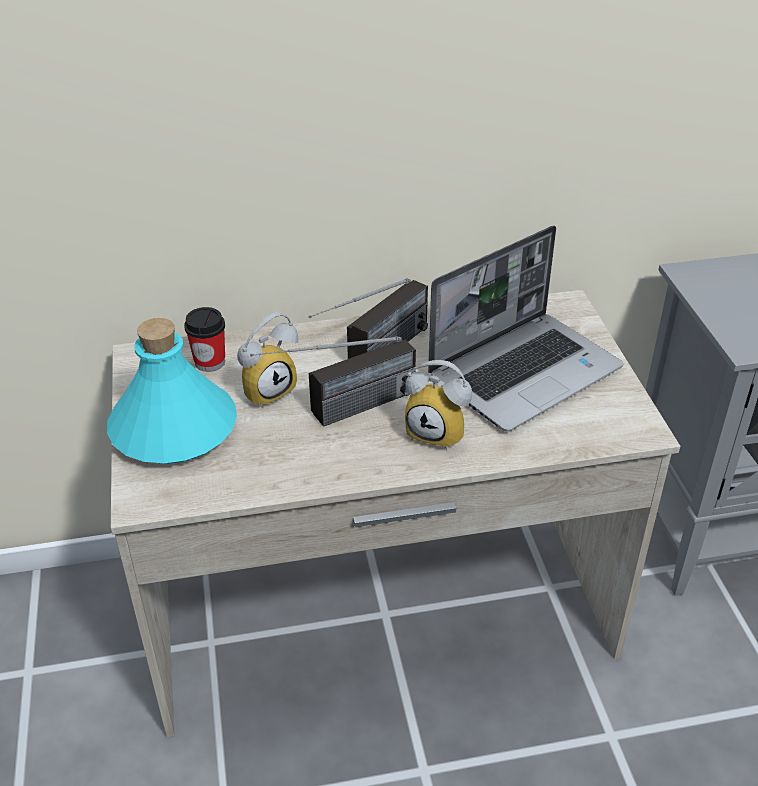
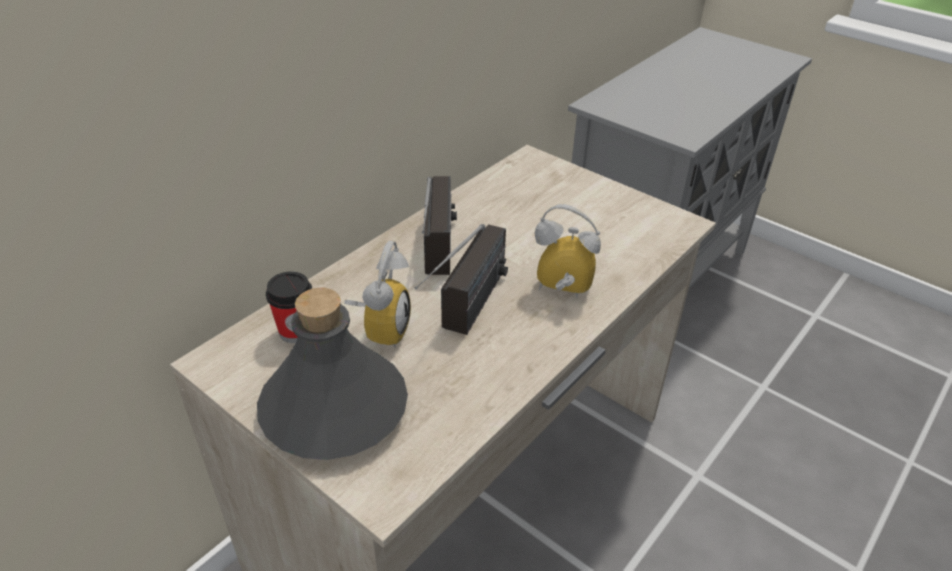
camera: 40 degrees left, 0 degrees up
(174, 430) = (335, 410): turquoise bottle -> grey bottle
(439, 432) = (560, 292): alarm clock -> alarm clock turned 150 degrees counterclockwise
(525, 371) = (562, 218): laptop -> none

